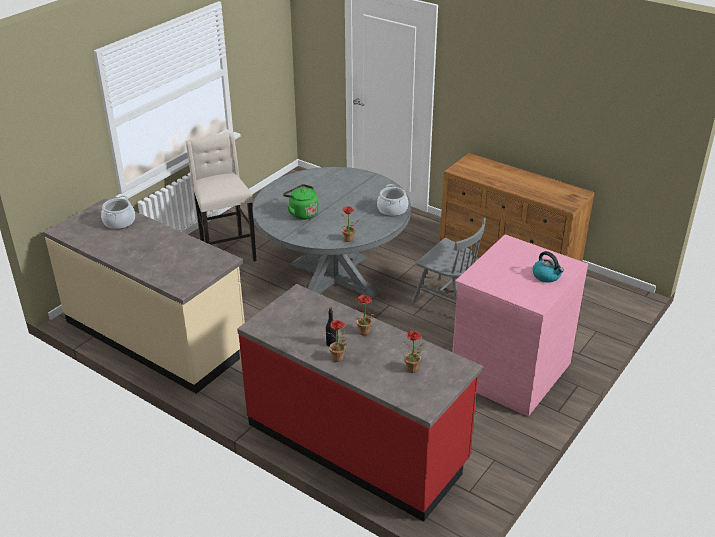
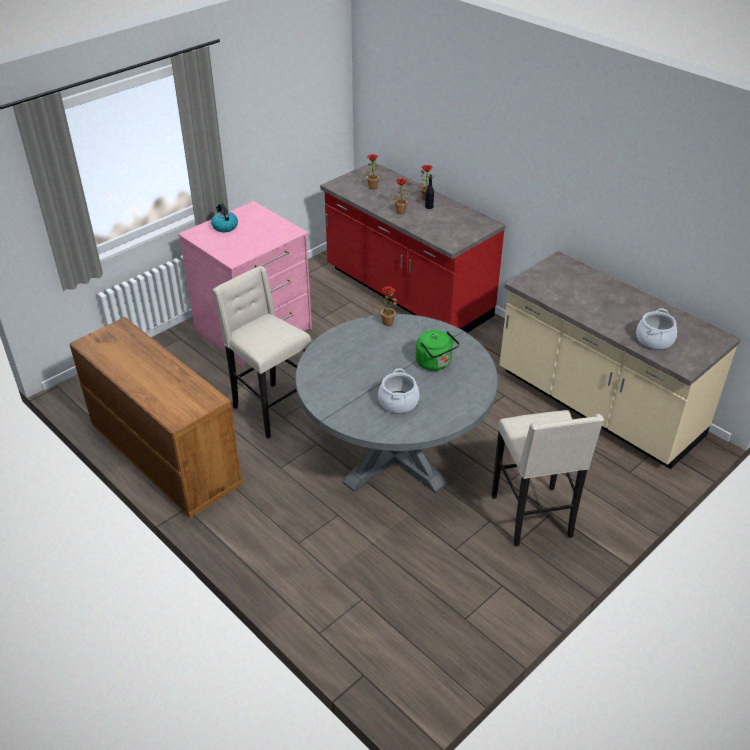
camera: 170 degrees left, 5 degrees up
(392, 210) = (324, 356): cooking pot -> cooking pot (398, 402)
(448, 299) = (270, 409): grey chair -> beige stool

